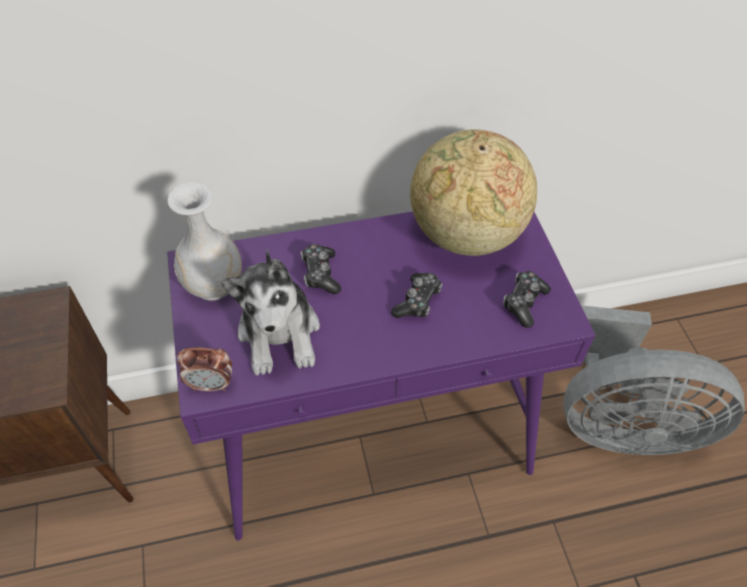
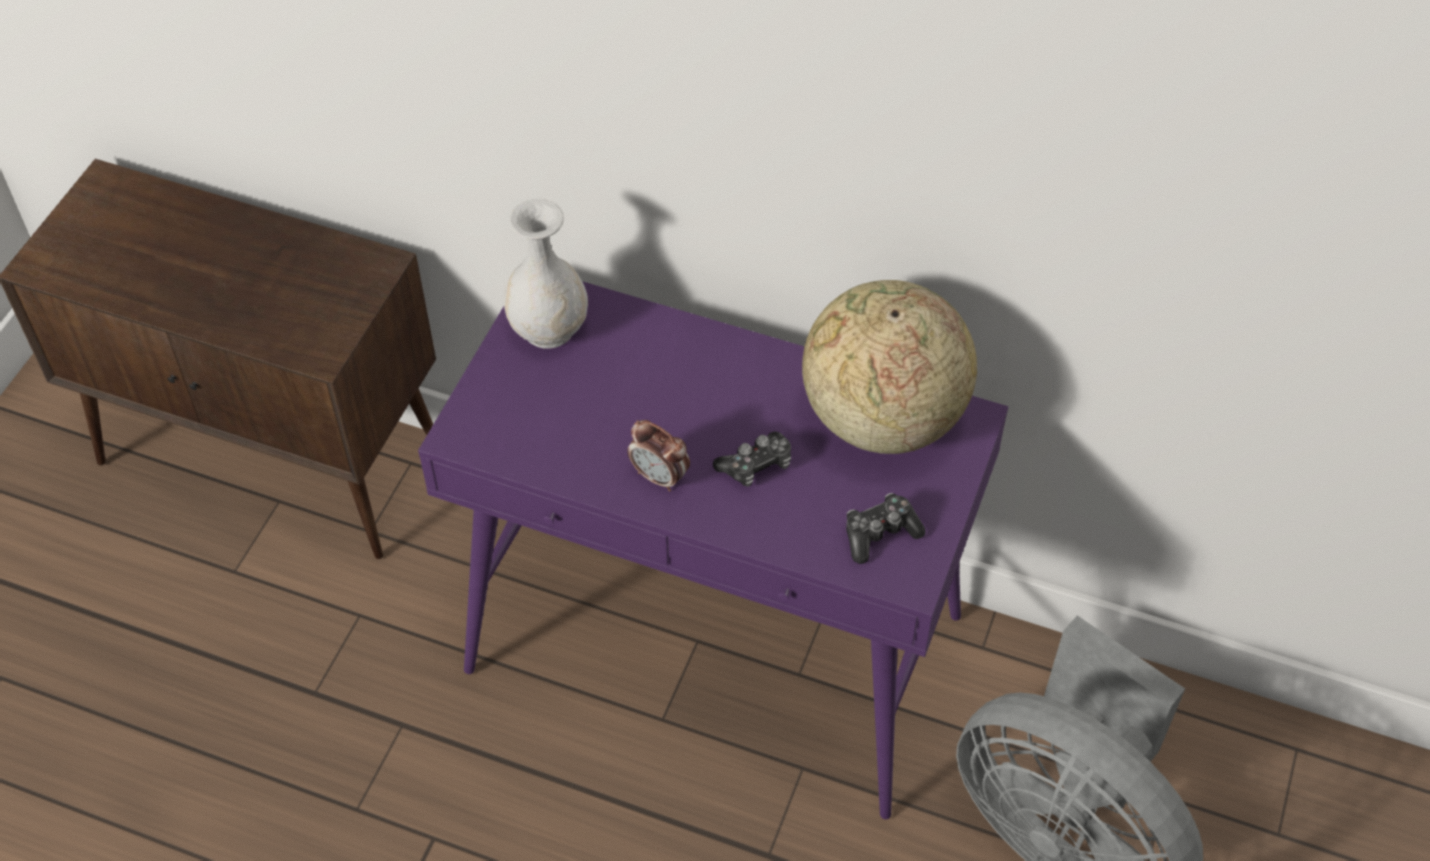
camera: 35 degrees right, 0 degrees up
(211, 384) = (469, 434): alarm clock -> alarm clock (659, 477)
(280, 333) = (578, 419): plush toy -> none
(320, 274) = (673, 377): game controller -> none

